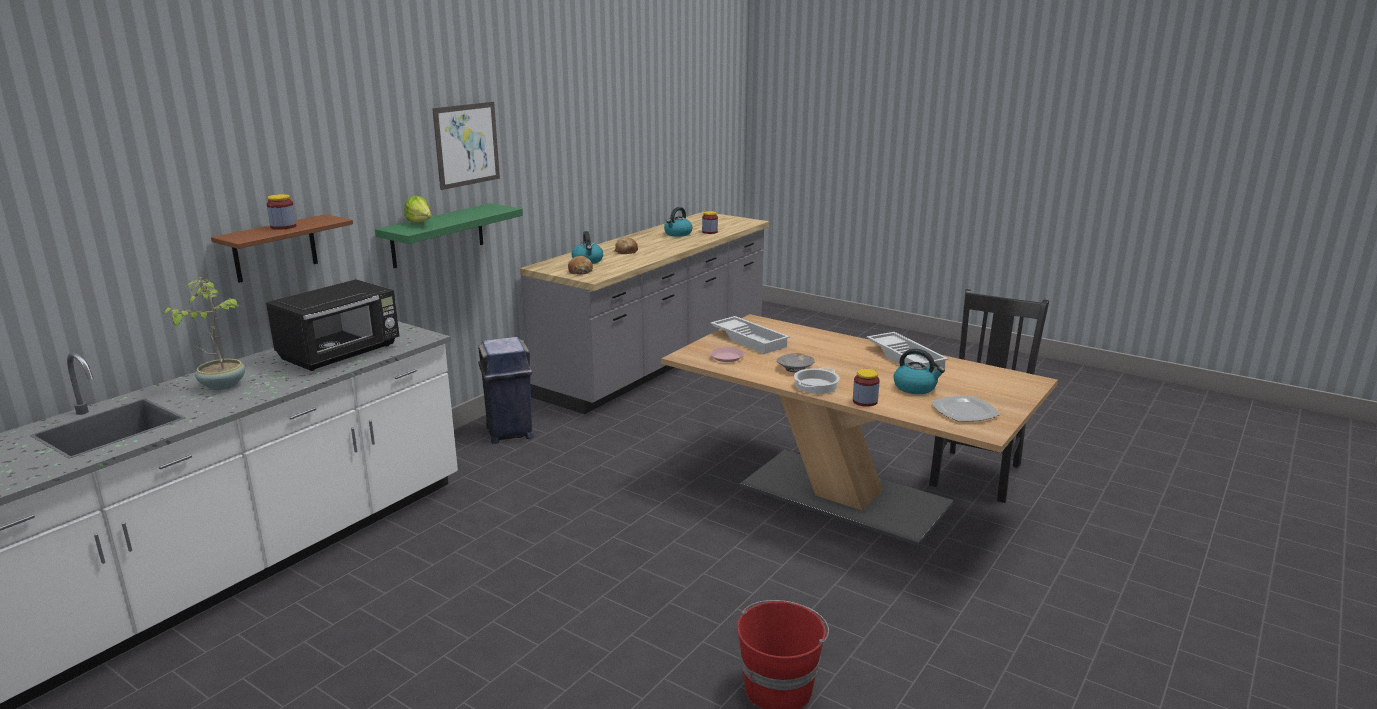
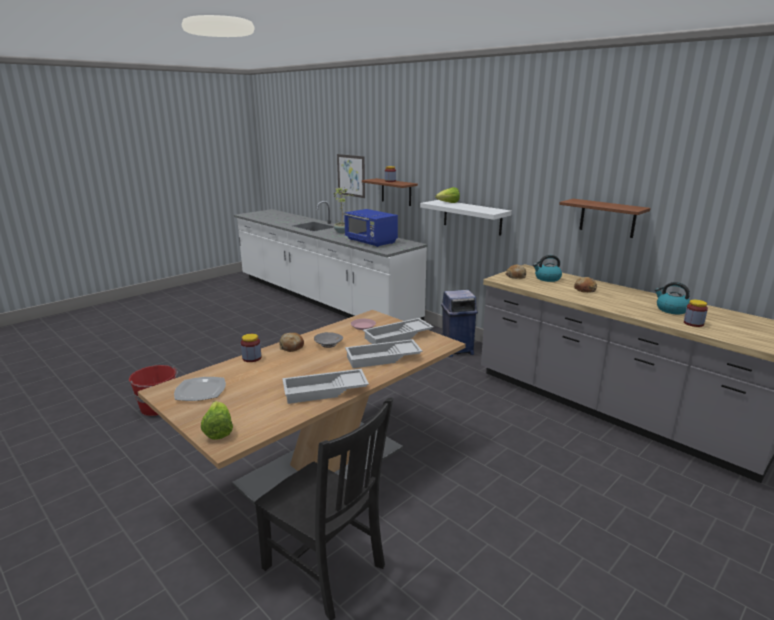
camera: 100 degrees right, 0 degrees up
(341, 353) = (371, 241): black microwave -> blue microwave
(438, 235) = (472, 217): green shelf -> white shelf
(466, 144) = (501, 166): picture -> picture (351, 175)
(583, 174) = (607, 218): none -> brown shelf
(813, 342) = (383, 358): none -> white tray
(816, 386) = (291, 347): cooking pot -> bread
(915, 387) = (259, 381): kettle -> none
(1019, 388) = (218, 431): none -> lettuce

